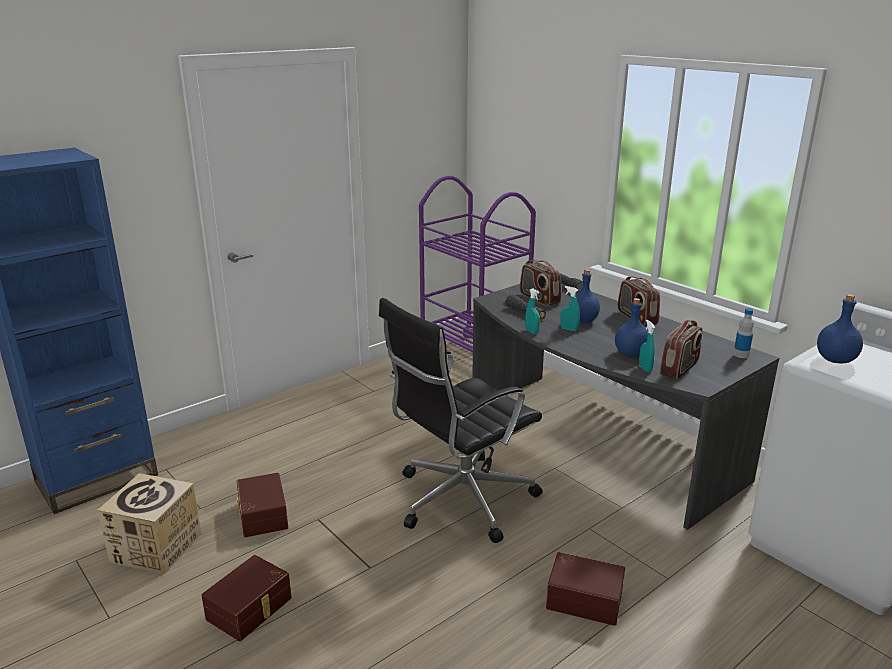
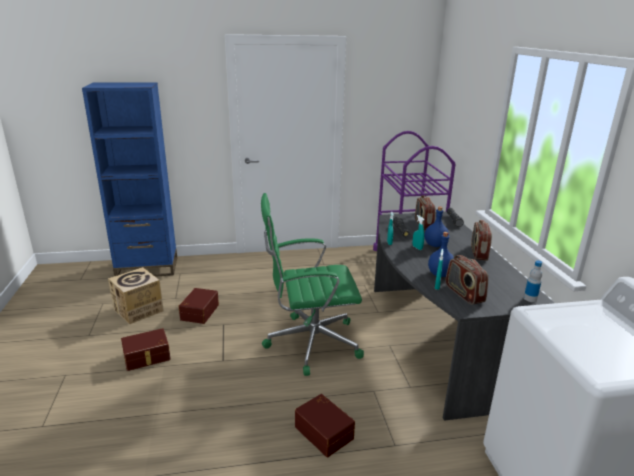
camera: 30 degrees right, 0 degrees up
(460, 500) = (310, 343): black office chair -> green office chair
(679, 369) = (463, 294): radio -> radio turned 90 degrees clockwise
(834, 360) = (562, 317): blue bottle -> none

